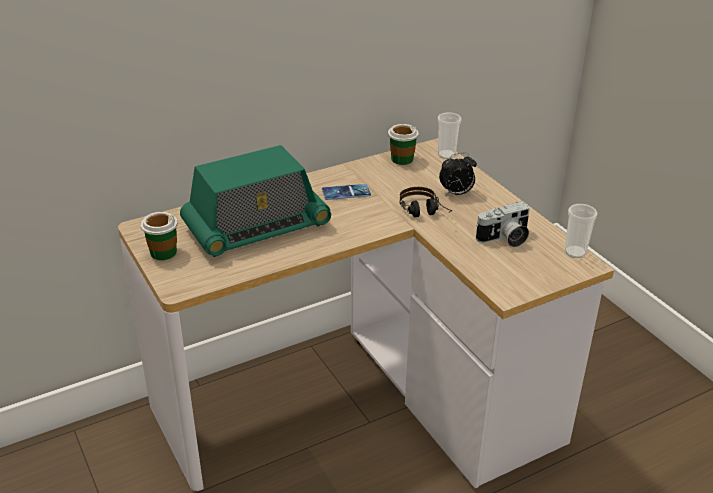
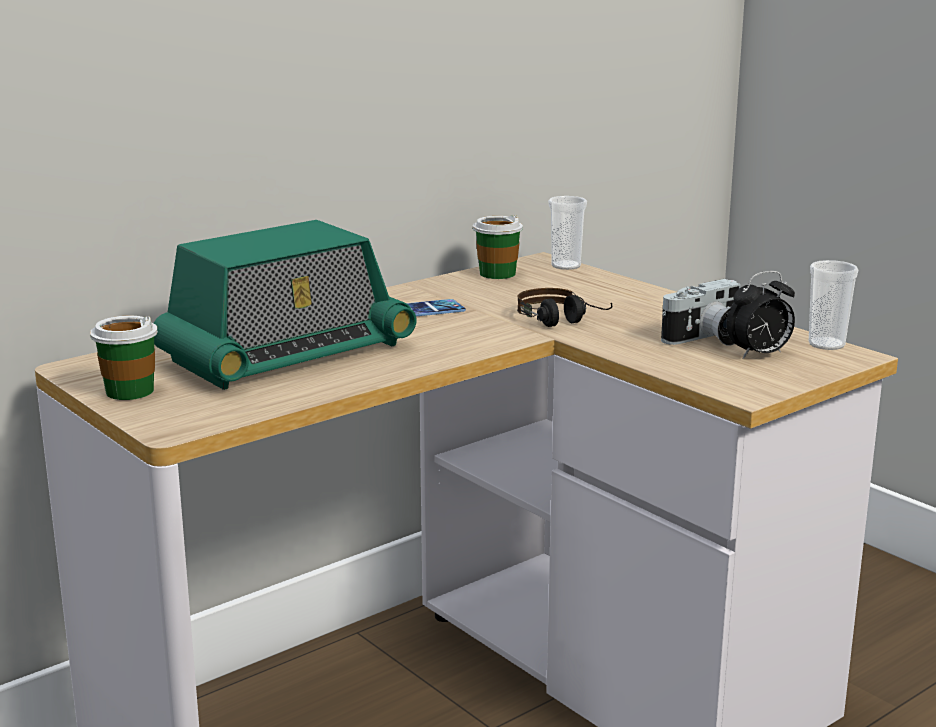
camera: 10 degrees left, 15 degrees down
(456, 194) = (603, 301): alarm clock -> alarm clock (759, 355)

